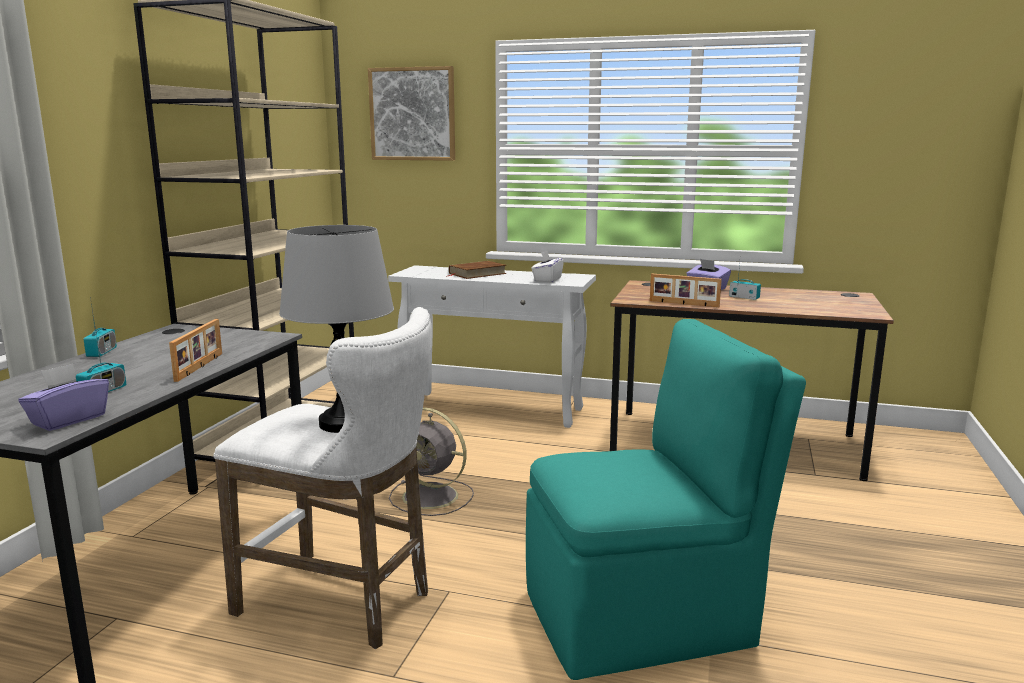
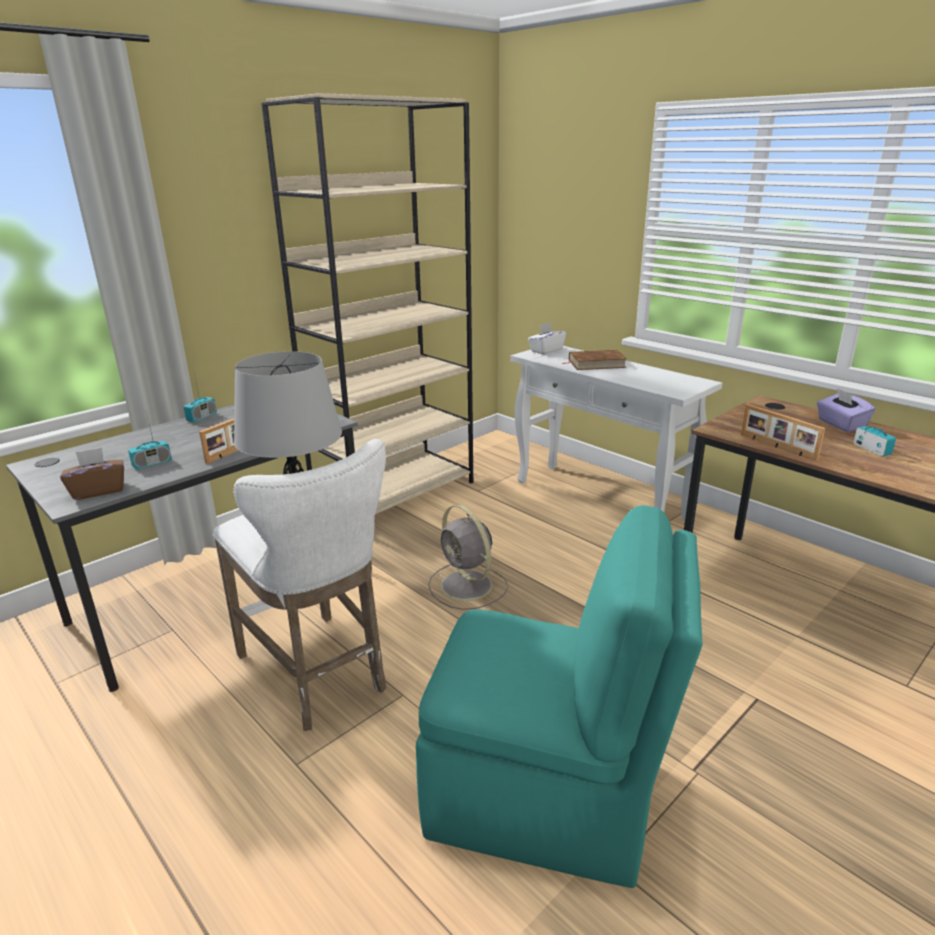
camera: 30 degrees right, 10 degrees up
(68, 420) = (99, 490): purple tissue box -> brown tissue box
(412, 114) = (570, 185): picture -> none
(547, 280) = (656, 384): white tissue box -> white tissue box (546, 350)

